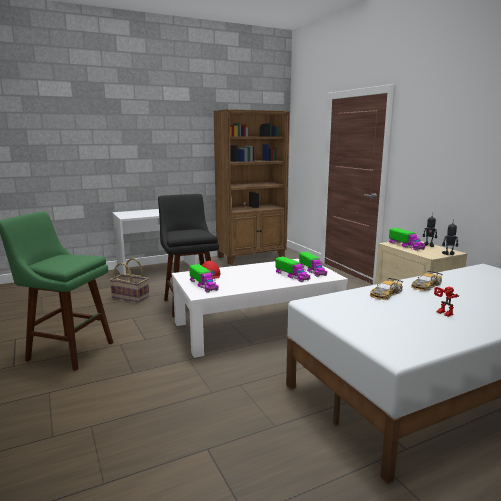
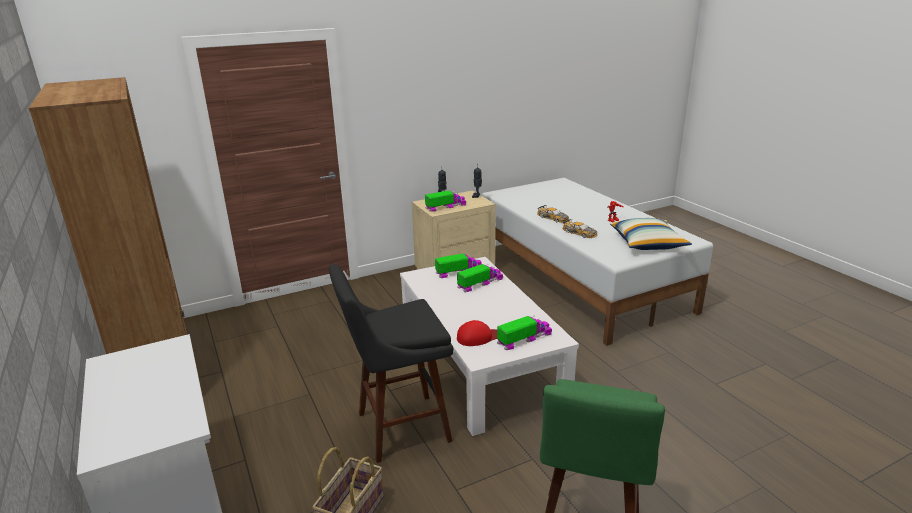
camera: 90 degrees left, 10 degrees up
(369, 323) = (647, 244): none -> pillow

